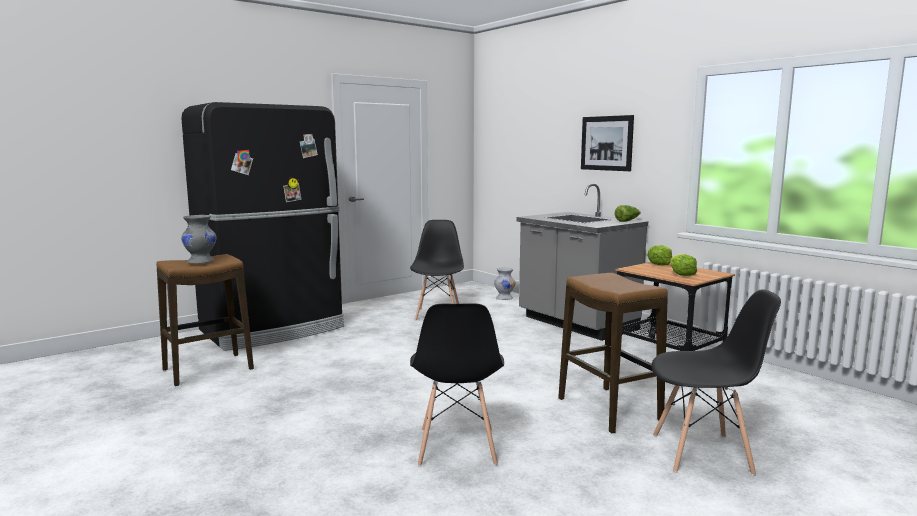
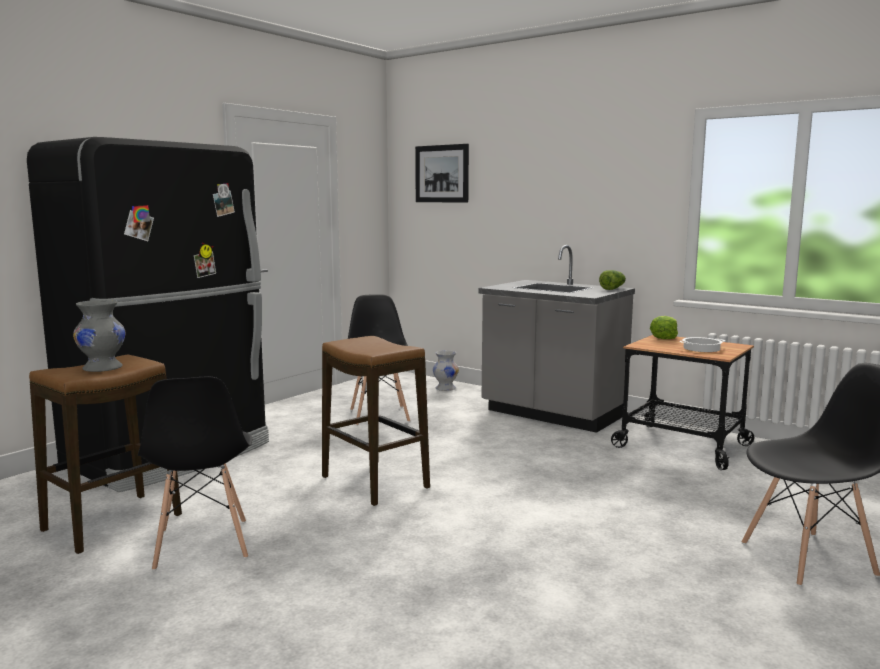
camera: 15 degrees left, 0 degrees up
(456, 447) = (534, 591): black chair -> black chair (202, 545)
(606, 143) = (577, 197): picture -> picture (442, 173)
(609, 409) = (670, 517): stool -> stool (375, 482)
(681, 274) = (701, 348): lettuce -> cooking pot

